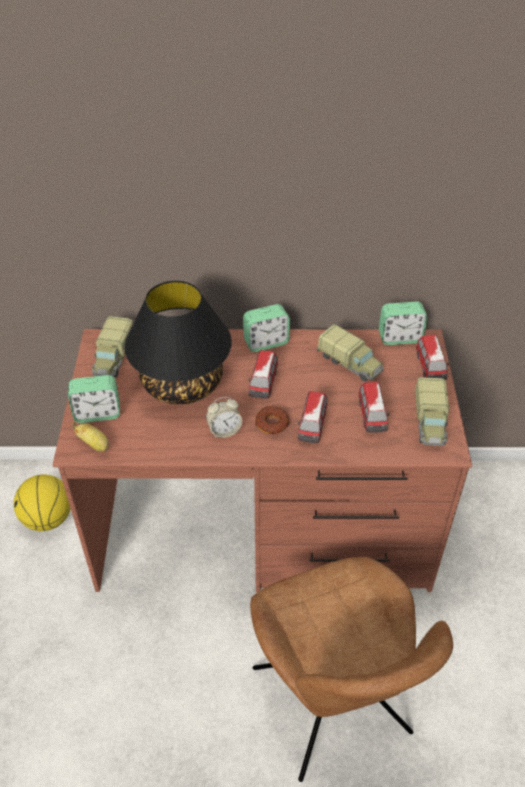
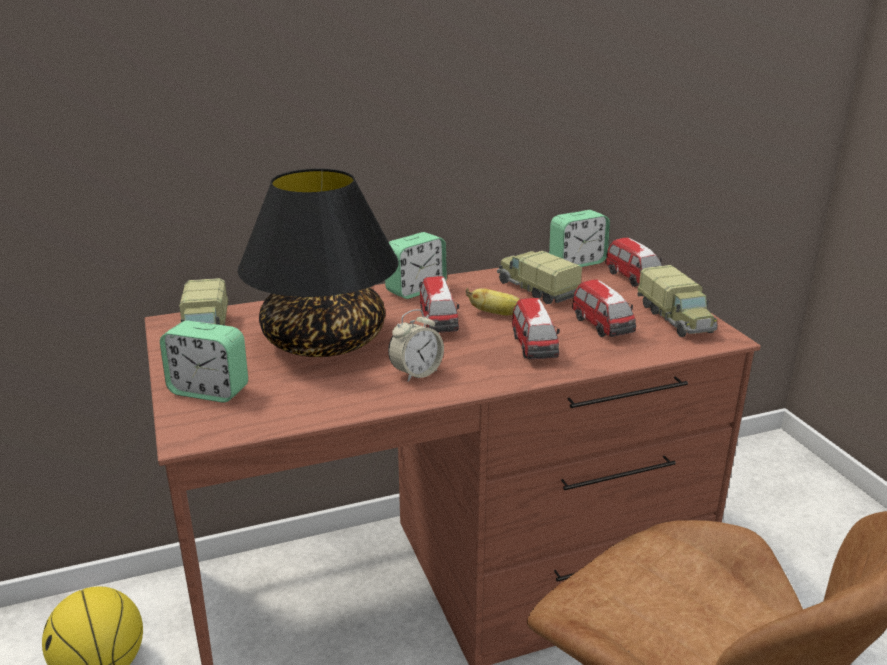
camera: 20 degrees left, 20 degrees down
(94, 444) = (222, 423): banana -> banana (496, 314)
(97, 413) = (209, 391): alarm clock -> alarm clock turned 45 degrees clockwise
(272, 423) = (478, 355): donut -> none
(350, 363) = (536, 290): toy truck -> toy truck turned 150 degrees counterclockwise

